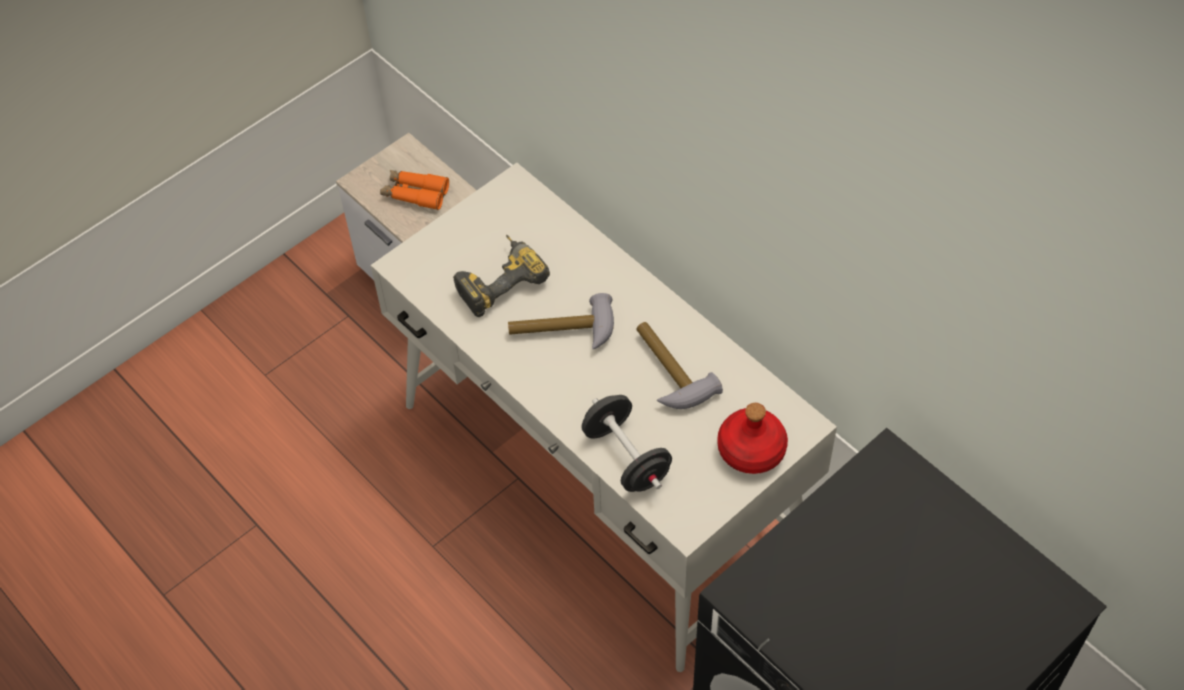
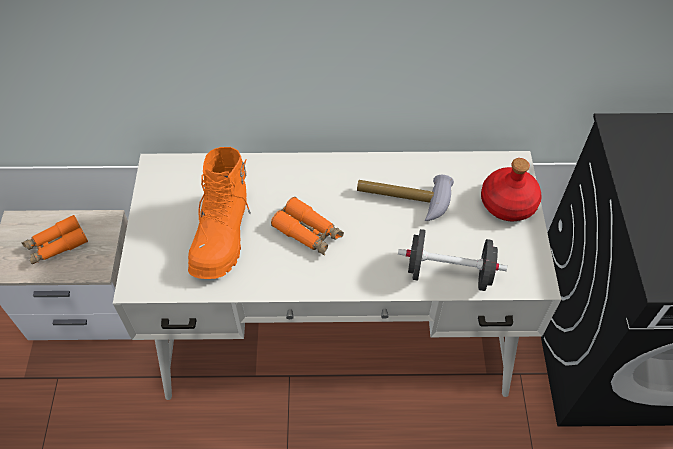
camera: 50 degrees left, 0 degrees up
(498, 280) = (222, 235): power drill -> orange boot
(562, 332) = (308, 232): hammer -> orange binoculars

